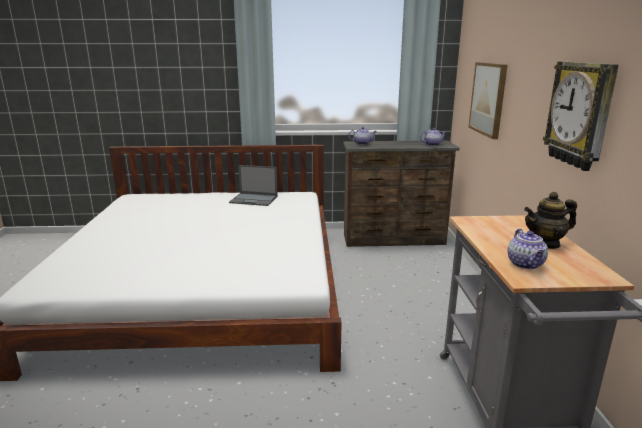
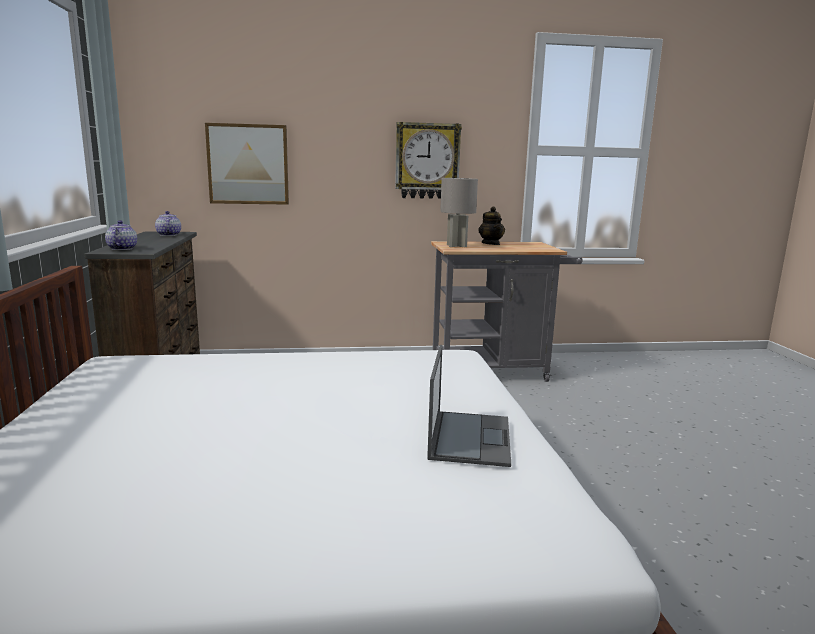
camera: 95 degrees left, 5 degrees down
(254, 199) = (110, 394): laptop -> laptop (469, 437)
(499, 223) = (456, 246): none -> grey table lamp
(526, 264) = (530, 248): teapot -> none

